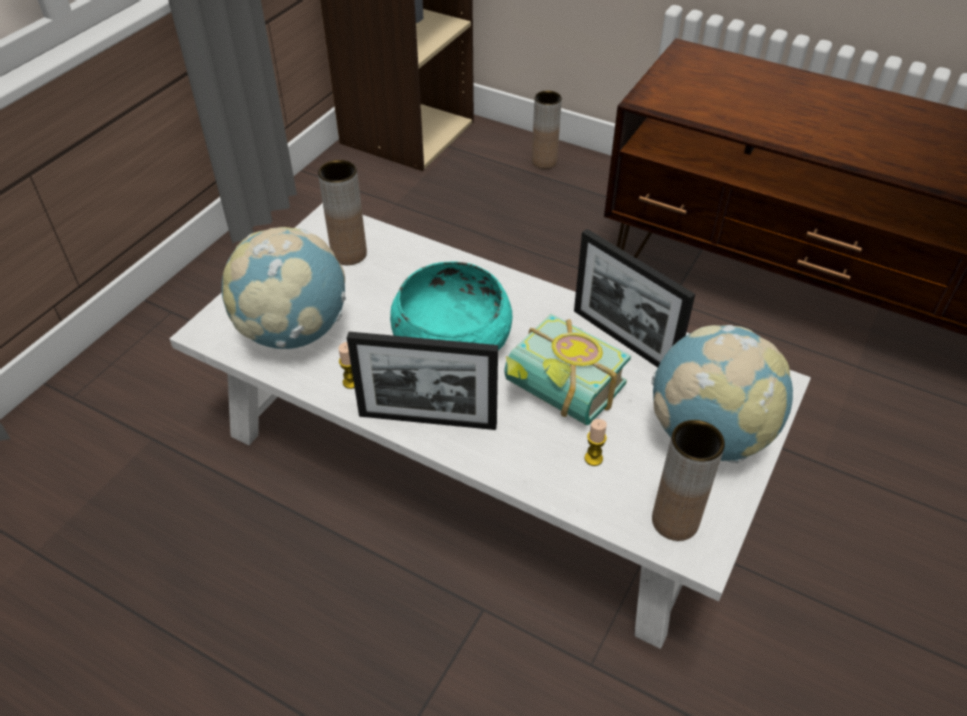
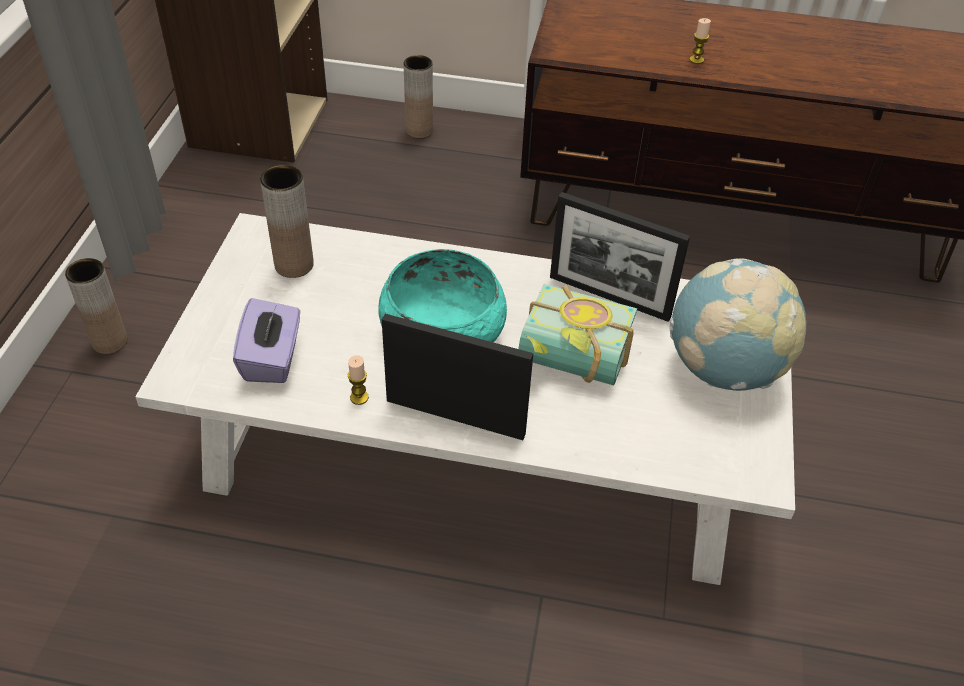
camera: 20 degrees left, 0 degrees up
(293, 331) = (272, 359): globe -> purple tissue box
(427, 420) = (455, 417): picture frame -> picture frame turned 150 degrees counterclockwise
(593, 458) = (630, 416): candle -> candle (696, 60)
(675, 521) = (728, 456): brown vase -> brown vase (109, 342)

